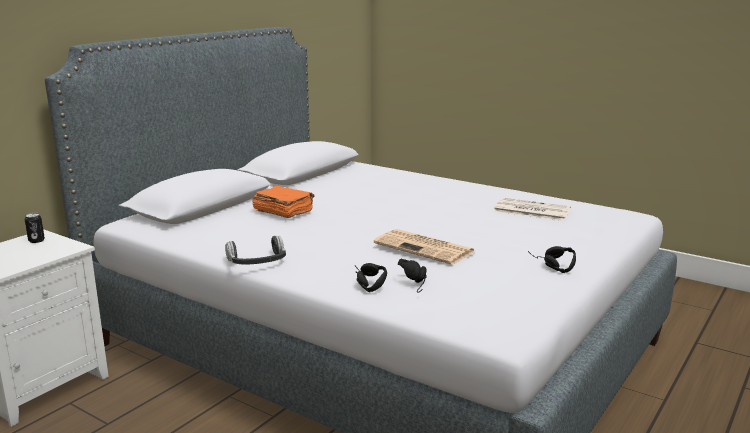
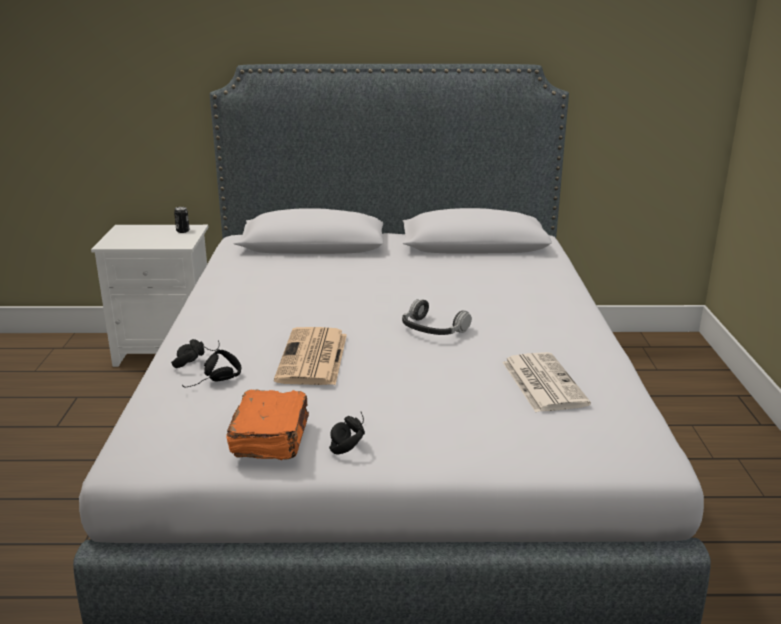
camera: 55 degrees right, 5 degrees up
(257, 261) = (205, 304): headphones -> headphones (433, 329)
(283, 211) = (342, 274): orange book -> orange book (271, 438)

